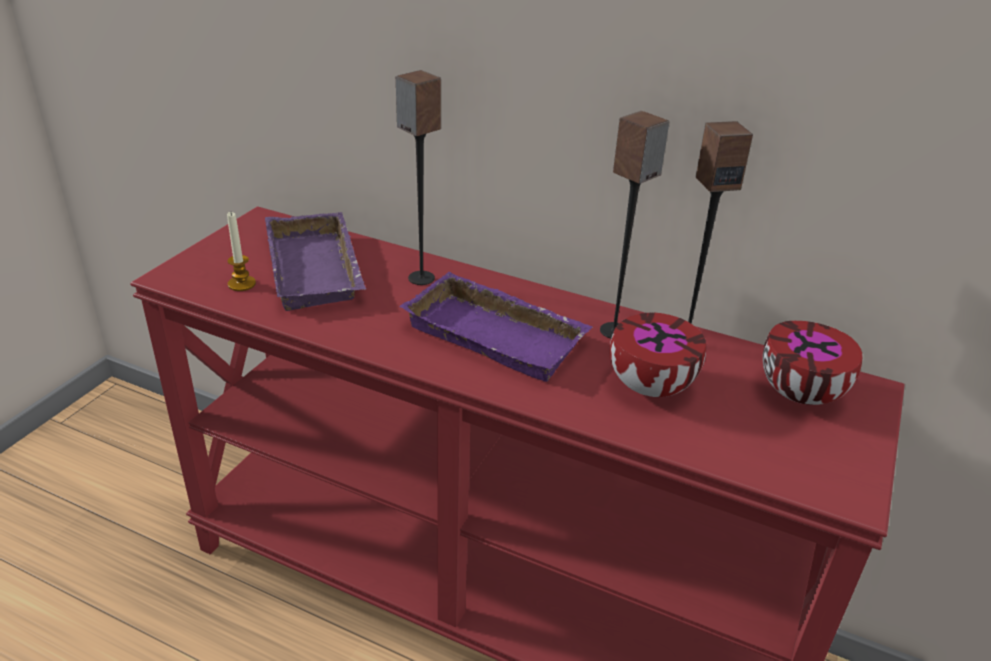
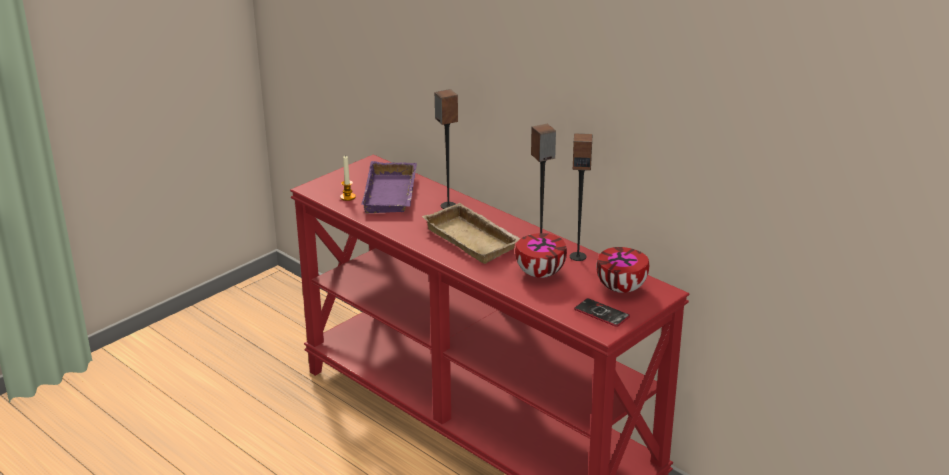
camera: 20 degrees right, 5 degrees down
(499, 334) = (474, 239): purple tray -> beige tray
(814, 455) = (601, 313): none -> phone

